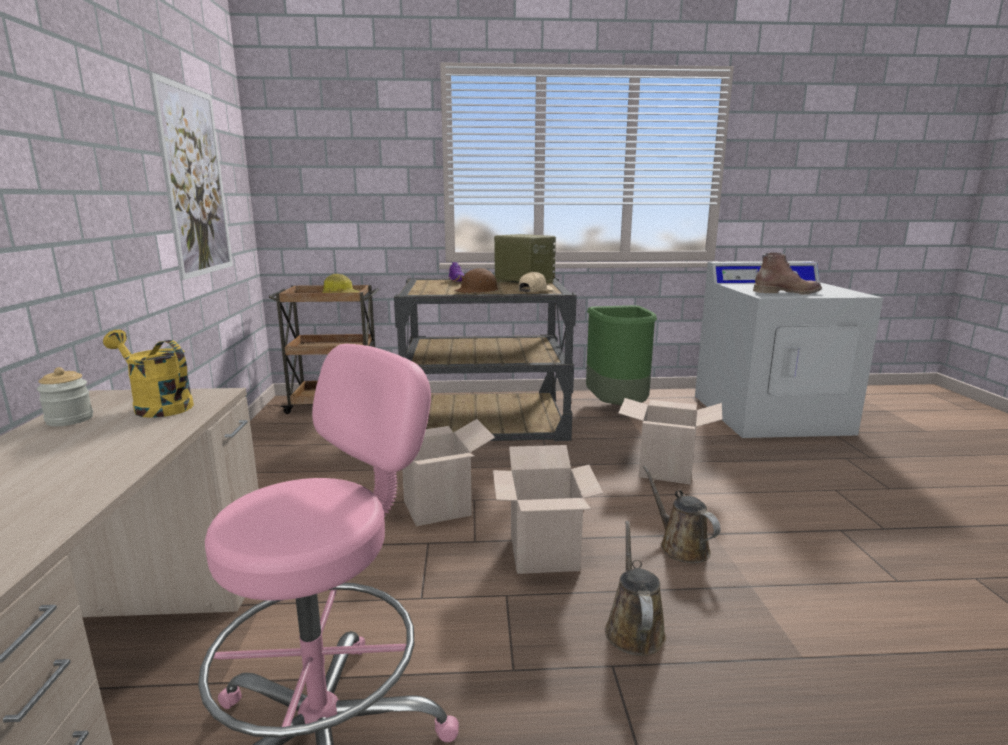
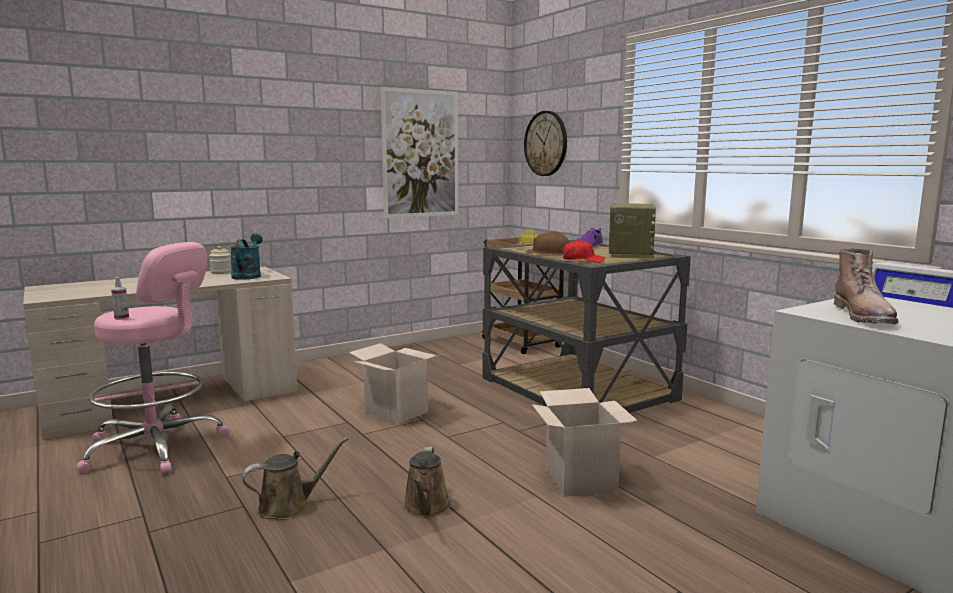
camera: 60 degrees right, 5 degrees down
(157, 406) = (248, 275): yellow watering can -> turquoise watering can
(315, 530) = (121, 318): none -> spray bottle
(321, 173) = (546, 143): none -> wall clock
(535, 291) = (582, 260): beige cap -> red cap
(544, 553) = (365, 458): cardboard box -> none
(618, 408) = (714, 431): green trash can -> none
(680, 546) = (426, 508): brown watering can -> brown watering can turned 150 degrees clockwise
(786, 293) = (865, 317): brown boot -> brown boot turned 45 degrees clockwise

